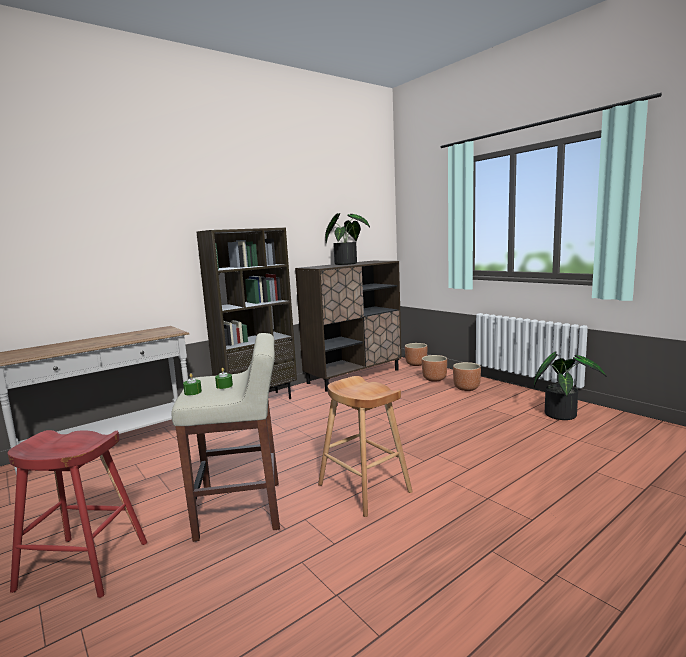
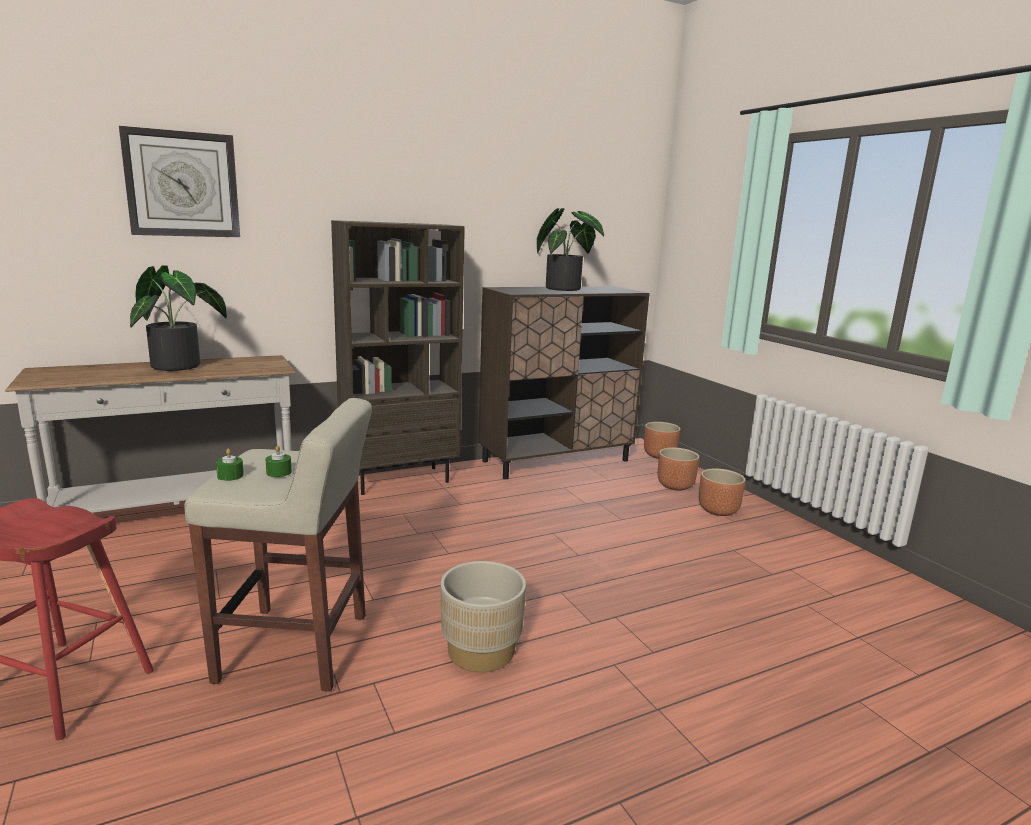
camera: 10 degrees right, 5 degrees up
(95, 214) = (182, 184): none -> wall clock
(364, 488) = (481, 651): brown stool -> beige planter
(562, 414) = (854, 584): potted plant -> potted plant (182, 366)

